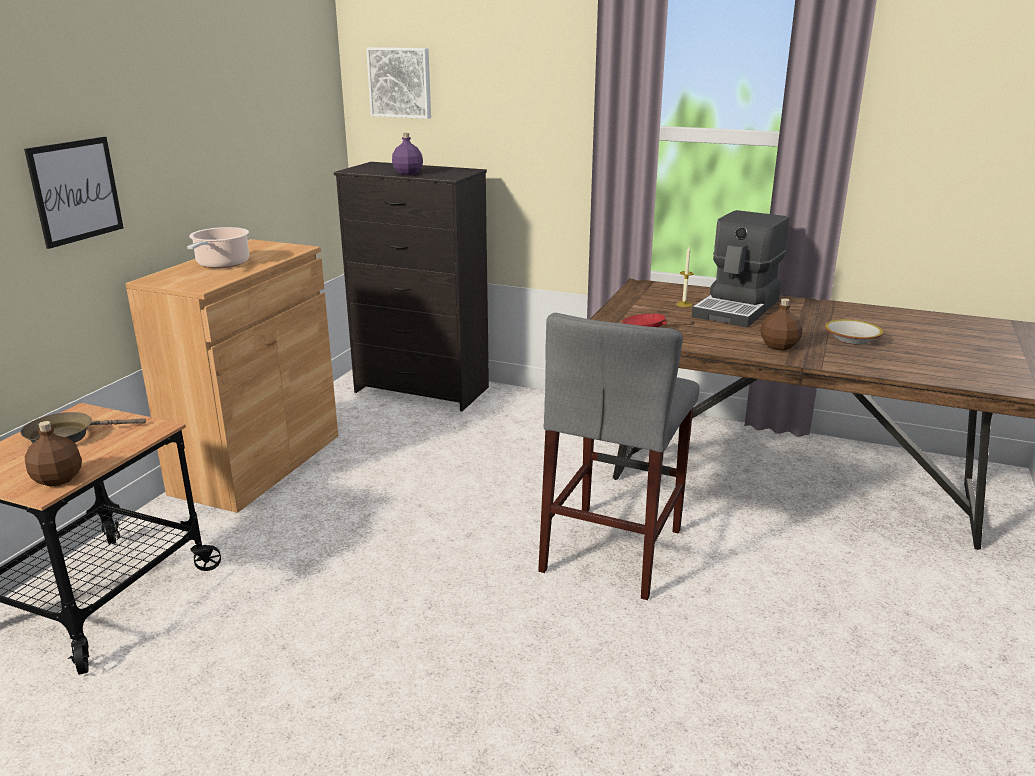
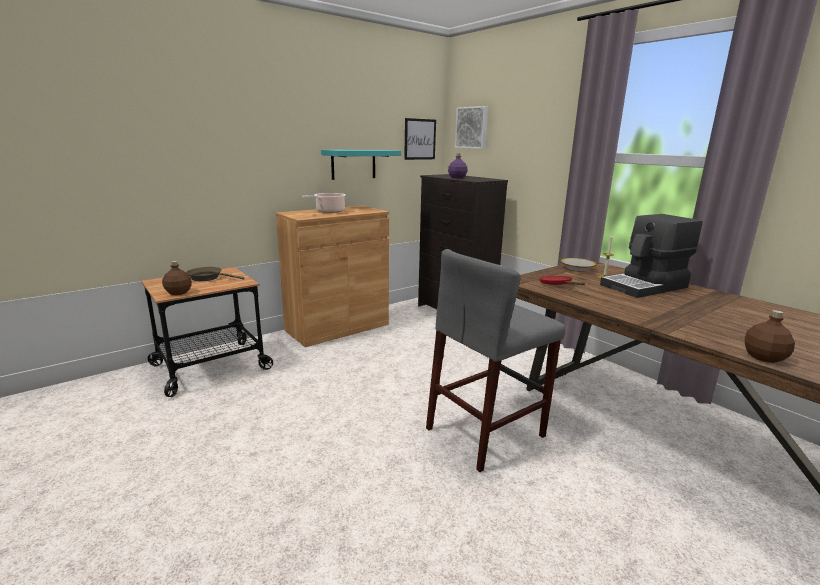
camera: 30 degrees right, 5 degrees down
(76, 191) = (254, 160): picture -> picture (420, 139)
(226, 168) = (353, 164): none -> turquoise shelf
(778, 346) = (648, 313): brown bottle -> brown bottle (763, 357)
(851, 339) = (725, 321): bowl -> bowl (577, 269)

